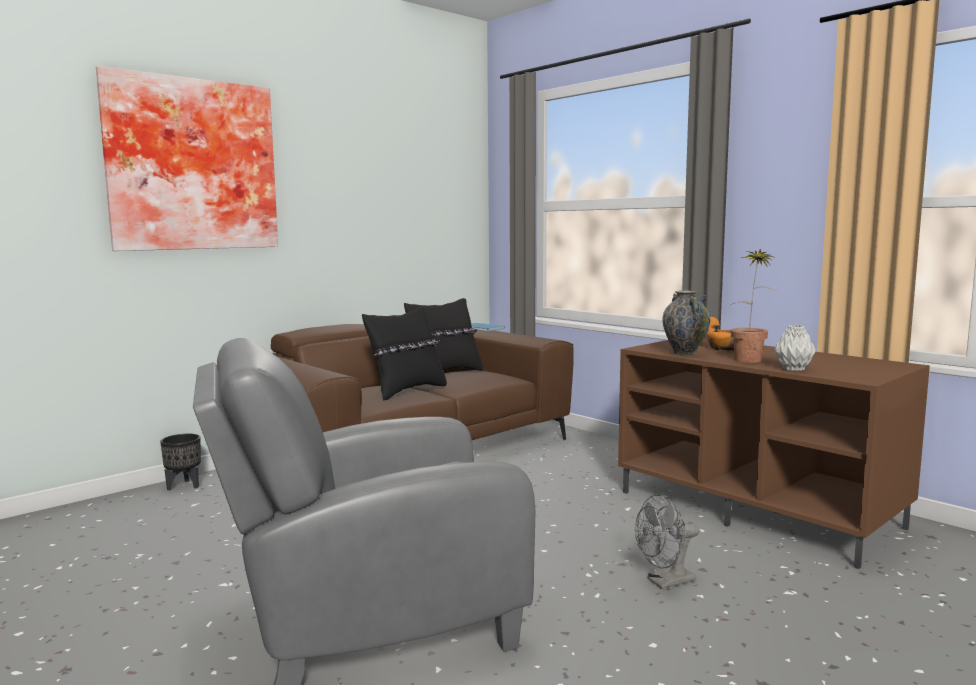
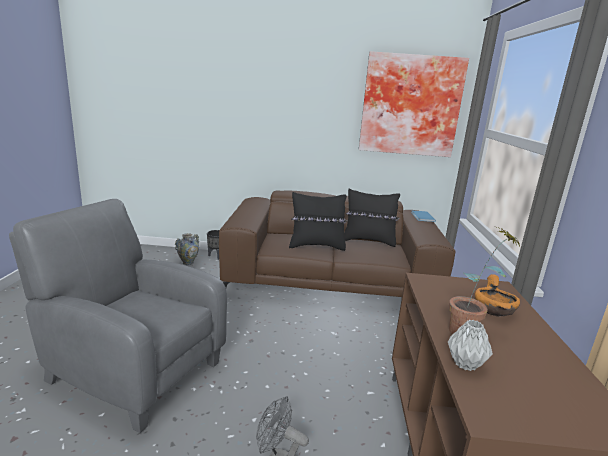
camera: 45 degrees right, 10 degrees up
(191, 165) = (242, 88): picture -> picture (410, 105)
(684, 354) = (433, 299): vase -> vase (188, 262)

